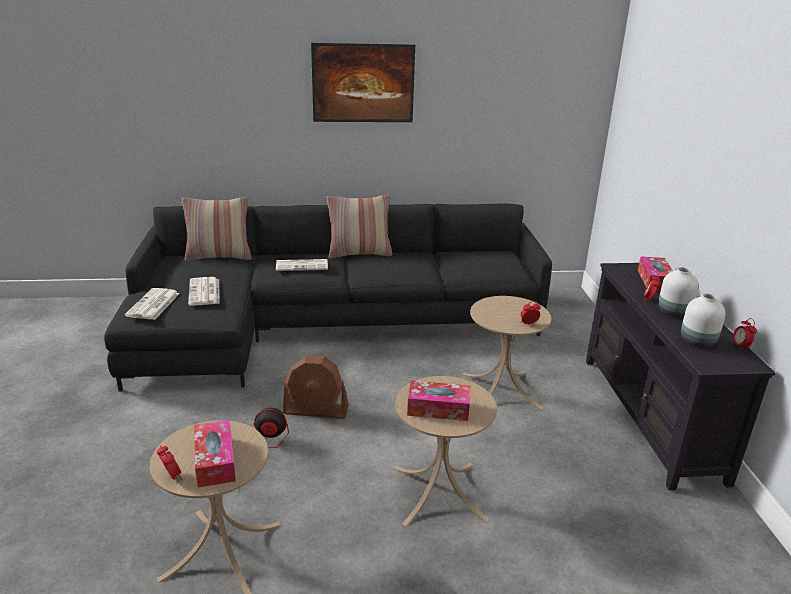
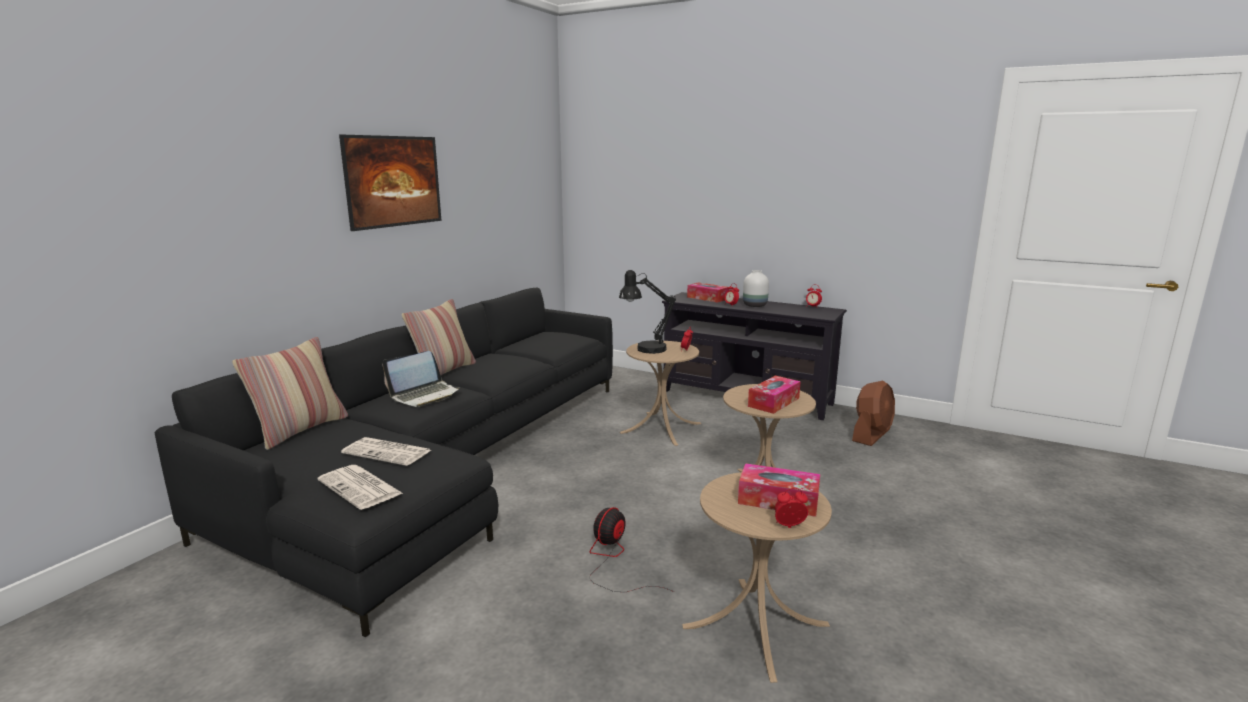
camera: 55 degrees left, 10 degrees down
(302, 265) = (425, 395): newspaper -> laptop
(316, 410) = (588, 511): brown fan -> brown fan (871, 435)
(498, 305) = (645, 349): none -> black table lamp
(698, 342) = (797, 311): white vase -> none

